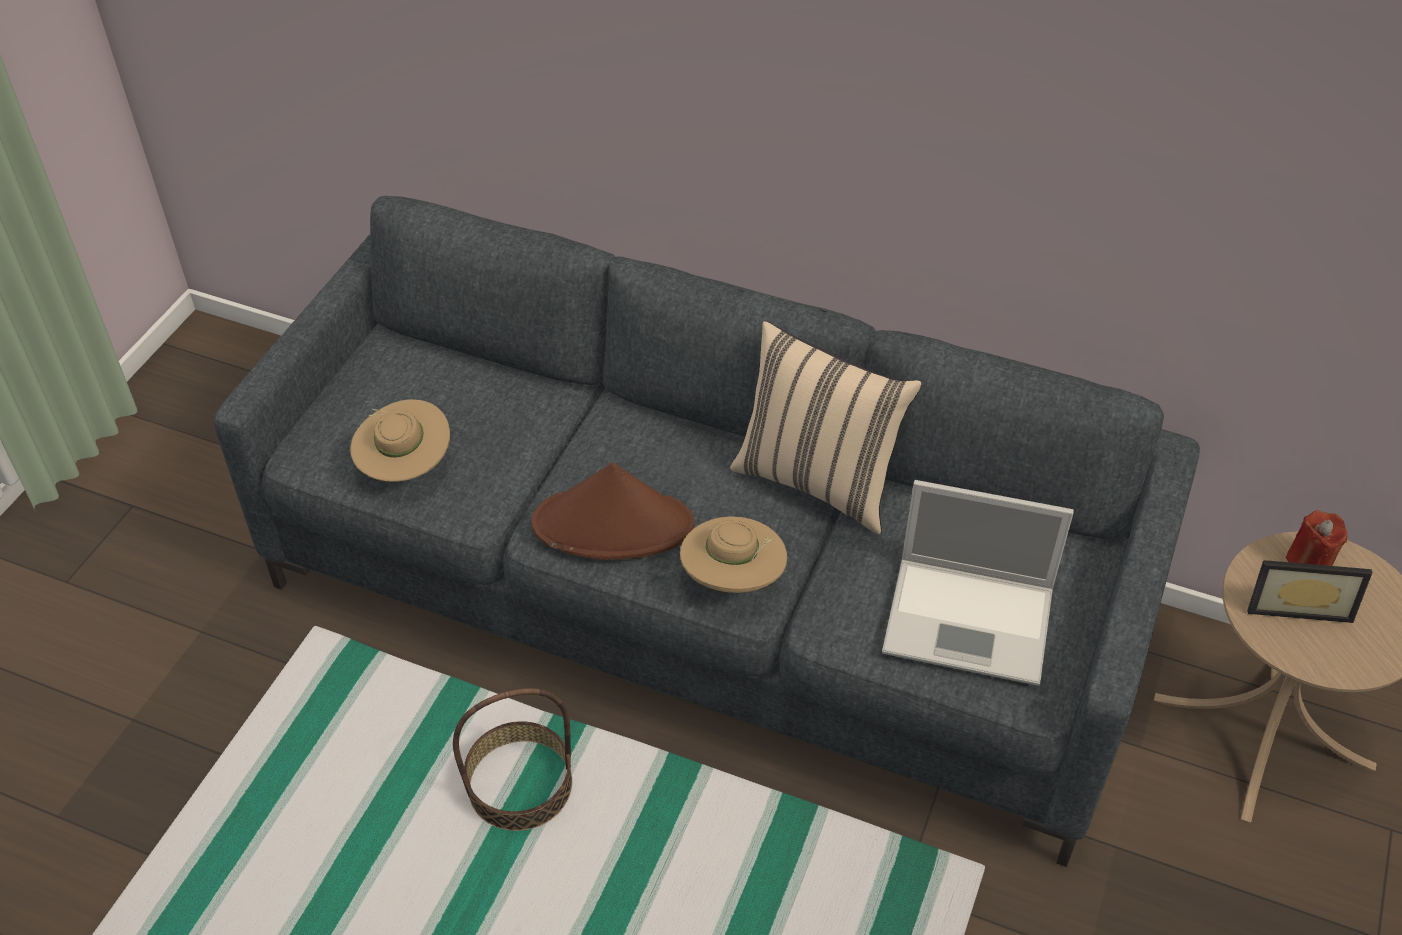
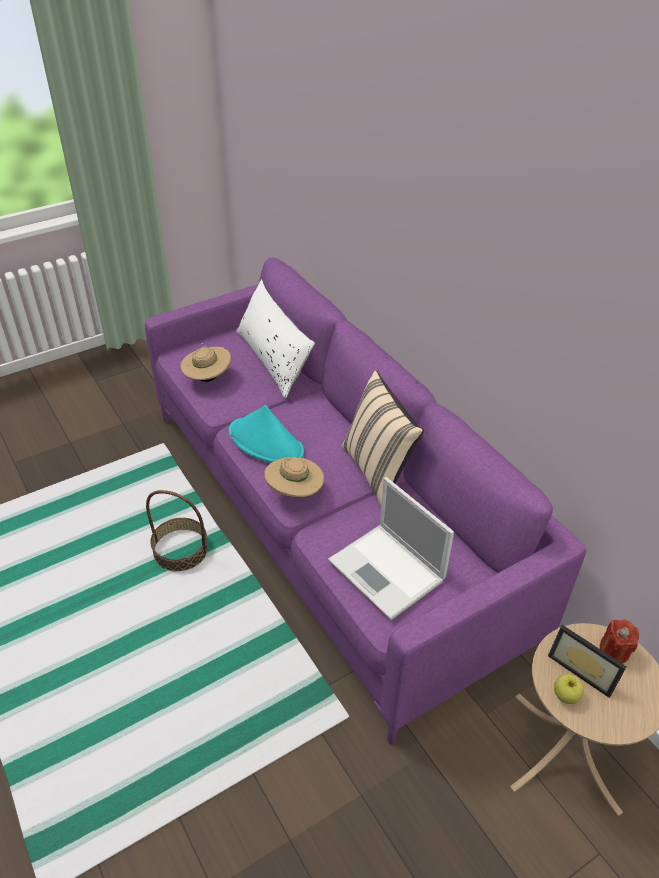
camera: 35 degrees right, 5 degrees down
(483, 379) = (273, 359): none -> white pillow
(614, 525) = (266, 442): brown hat -> turquoise hat
(701, 601) = (328, 519): grey sofa -> purple sofa
(1309, 651) = (566, 695): none -> apple

